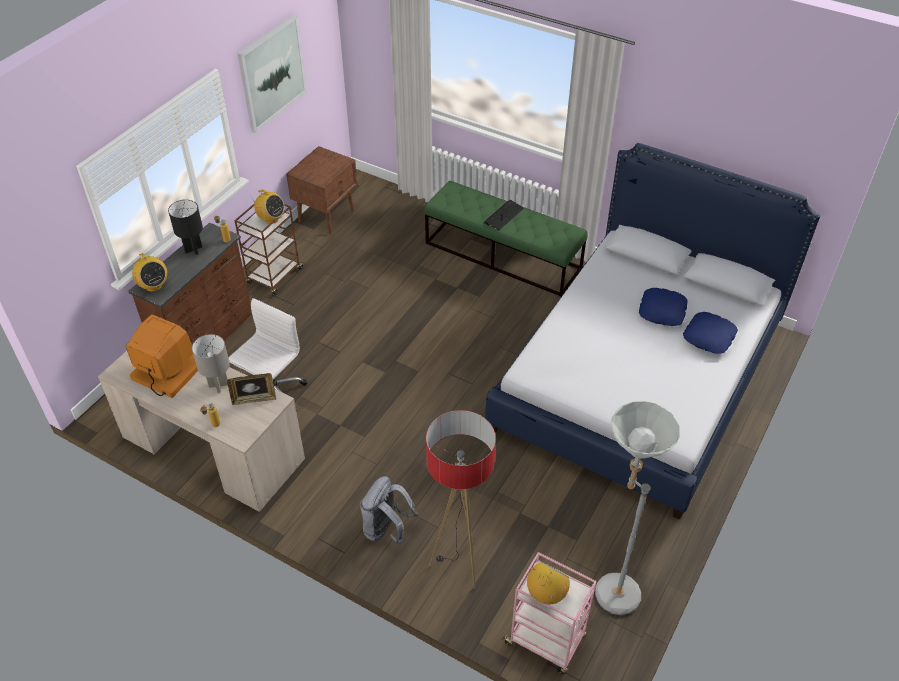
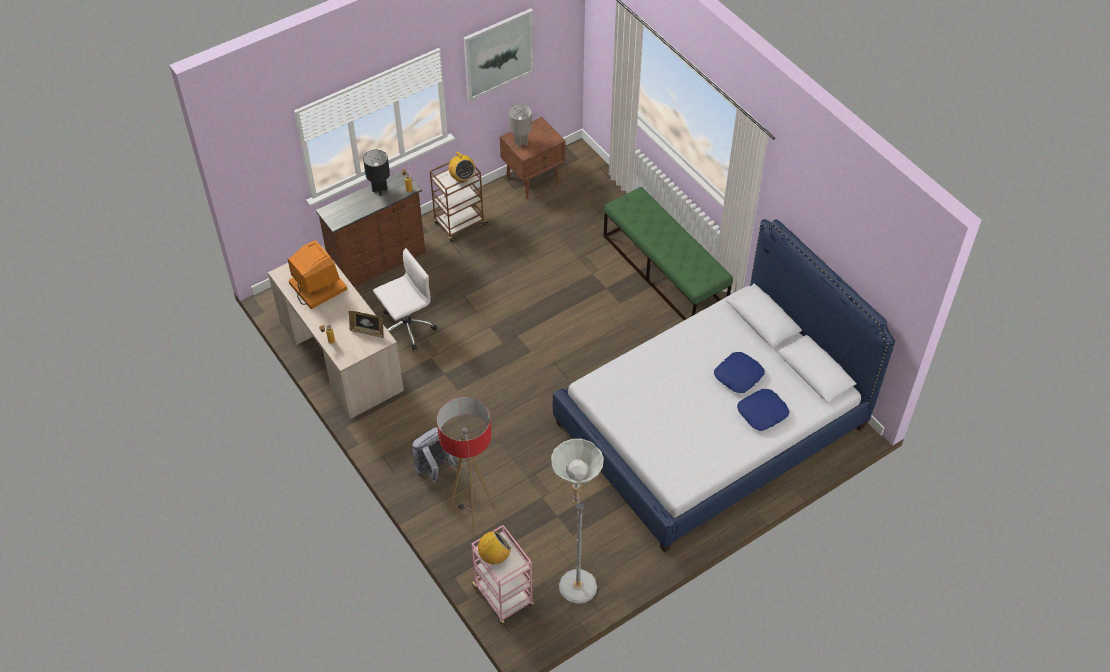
camera: 25 degrees right, 5 degrees up
(153, 286) = (335, 212): radio -> none
(219, 385) = (348, 311): grey table lamp -> grey table lamp (521, 143)
(503, 215) = (666, 238): keyboard -> none

